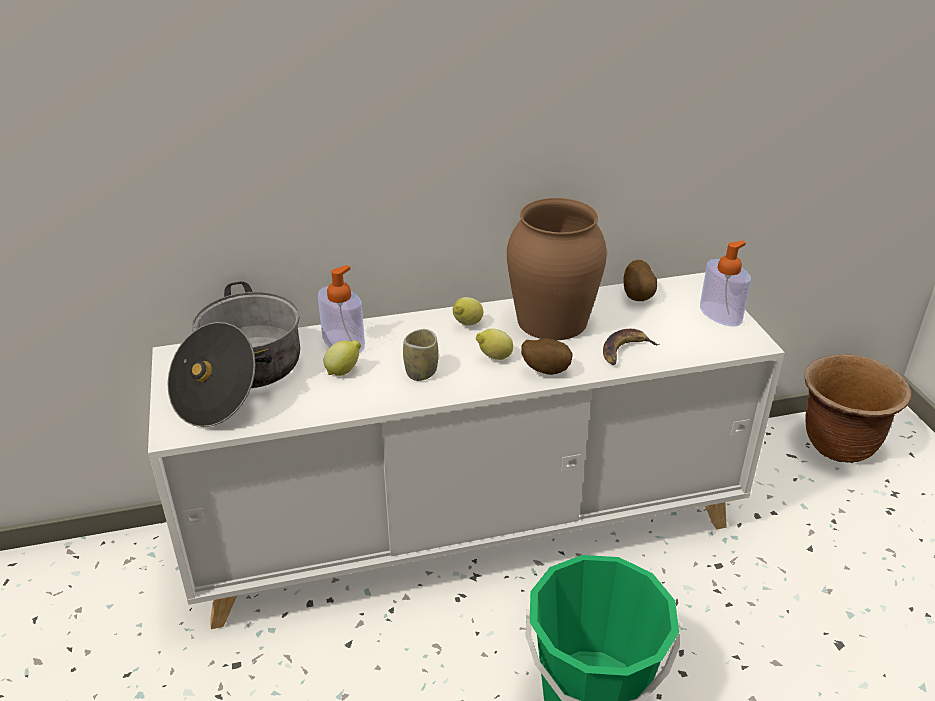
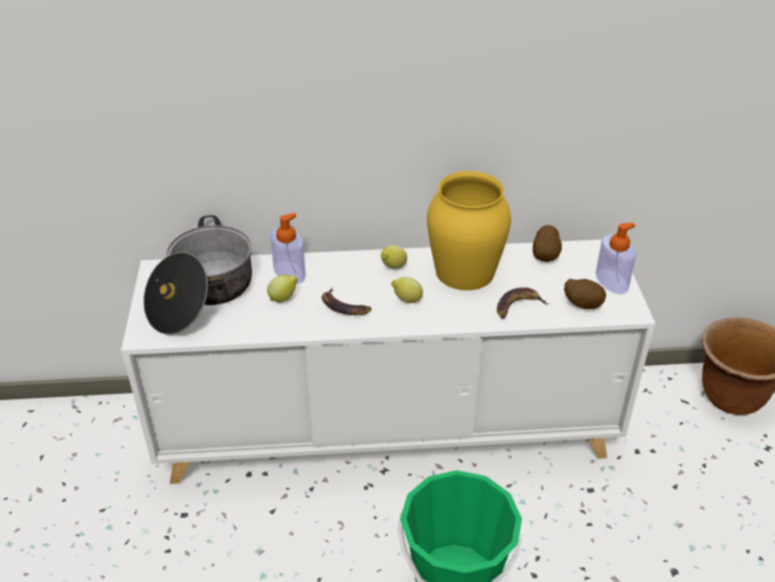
camera: 10 degrees right, 5 degrees up
(421, 372) = (344, 306): cup -> banana
(545, 370) = (445, 316): potato -> potato (582, 304)
(551, 321) = (464, 271): brown vase -> yellow vase

